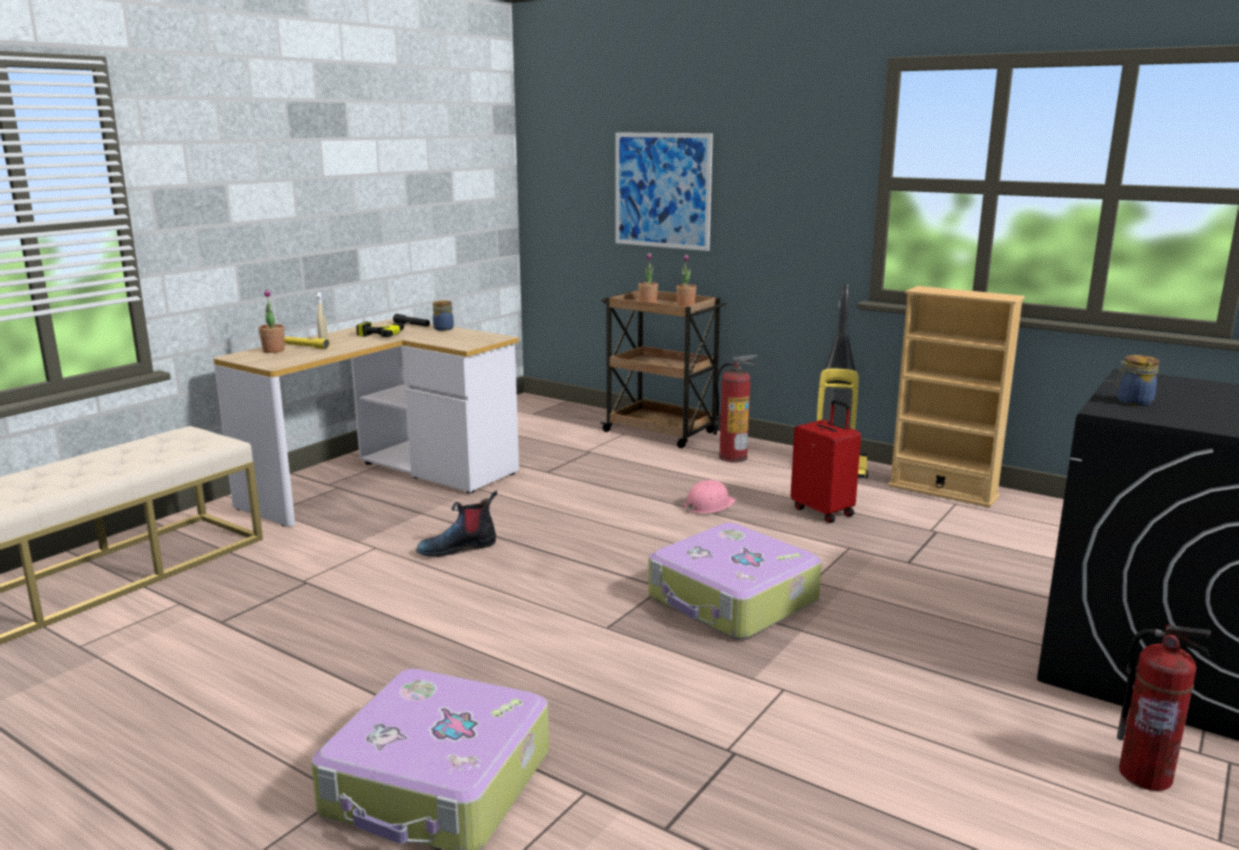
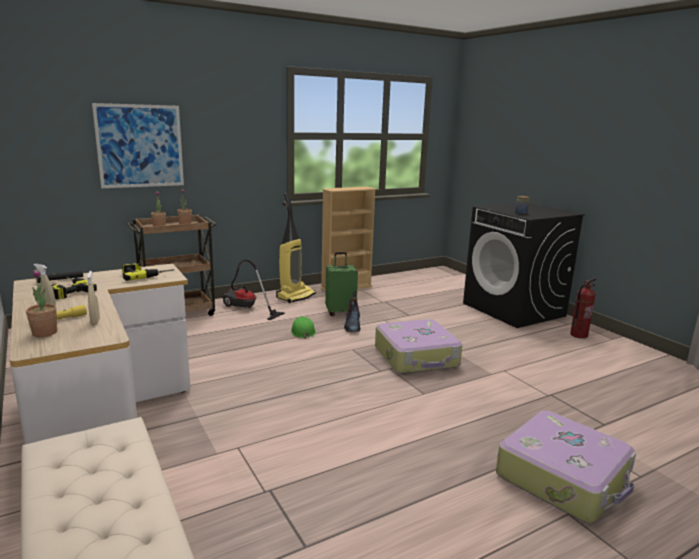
camera: 65 degrees left, 0 degrees up
(310, 355) = (95, 322): none -> beige spray bottle
(442, 328) = (98, 274): jar -> none
(458, 548) = (276, 415): boot -> boot (352, 325)
(463, 338) = (146, 274): none -> power drill
(709, 505) = (302, 331): pink hard hat -> green hard hat
(733, 457) = (246, 308): fire extinguisher -> vacuum cleaner
(823, 511) = (340, 312): red suitcase -> green suitcase

